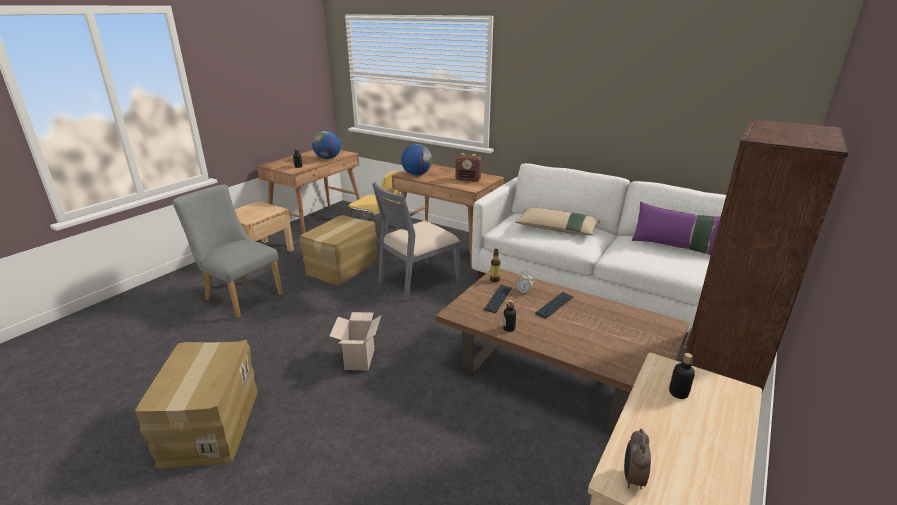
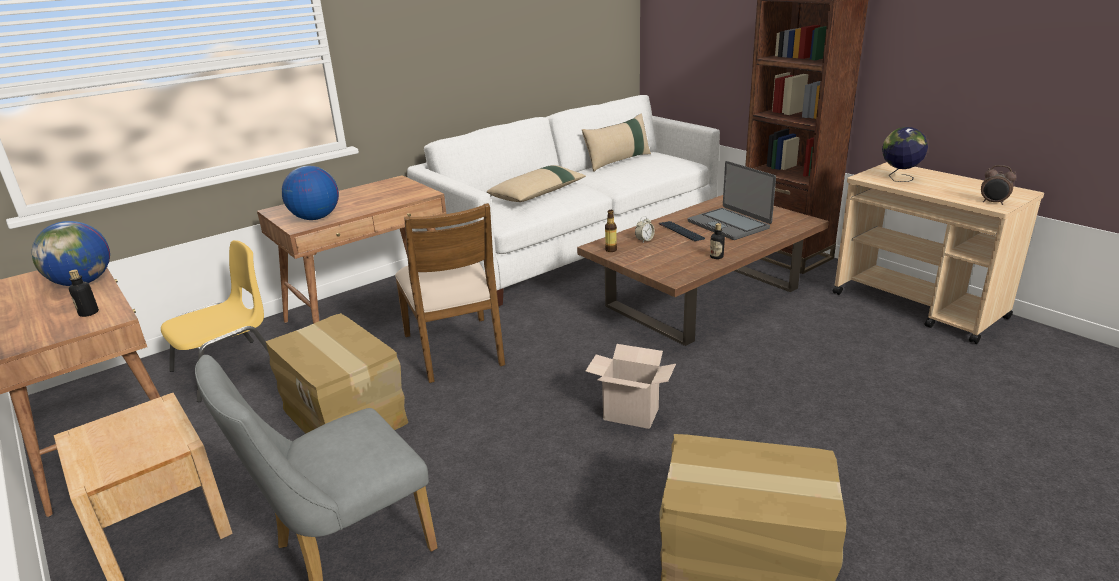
camera: 70 degrees left, 0 degrees up
(418, 281) = (455, 349): grey chair -> brown chair
(468, 179) = (386, 192): radio -> none
(498, 299) = (655, 253): keyboard -> none
(592, 329) = (729, 225): none -> laptop
(675, 247) = (618, 161): purple pillow -> beige pillow
(678, 393) = (899, 179): bottle -> globe

